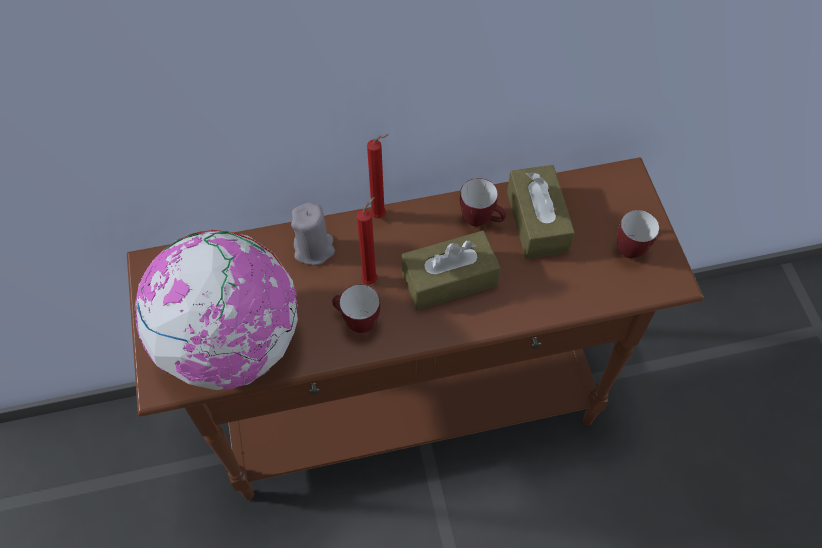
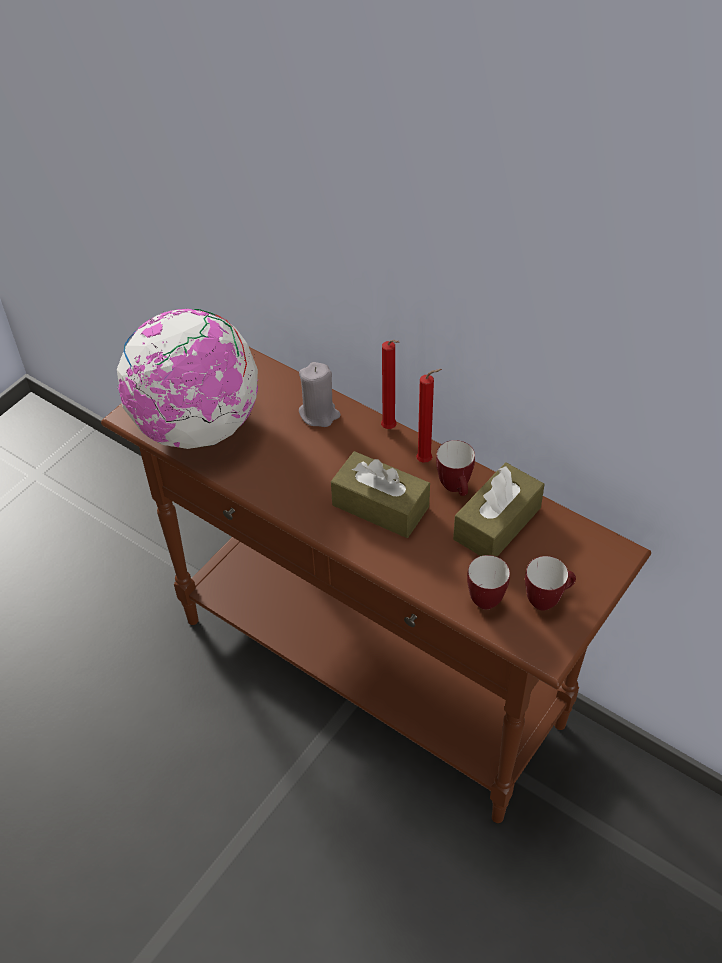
camera: 50 degrees right, 10 degrees down
(356, 322) = (285, 479): mug -> mug (482, 596)
(371, 279) = (330, 462): red candle -> red candle (426, 461)

